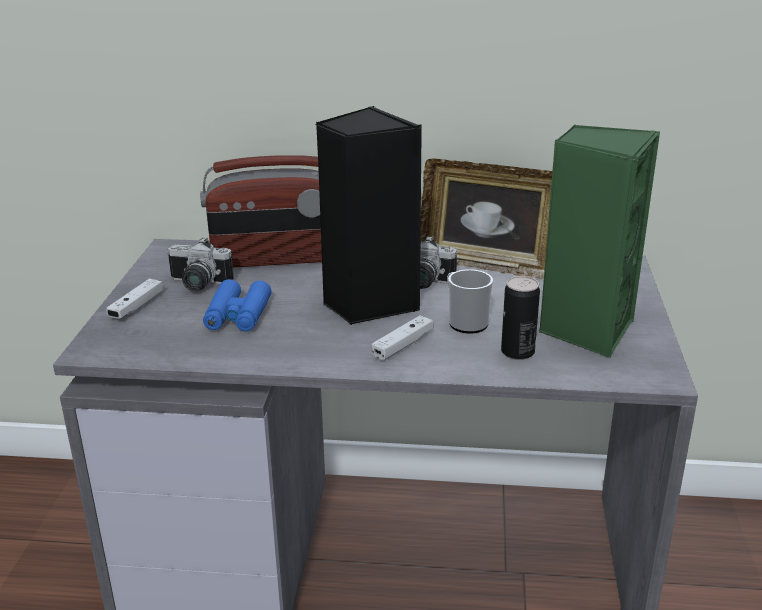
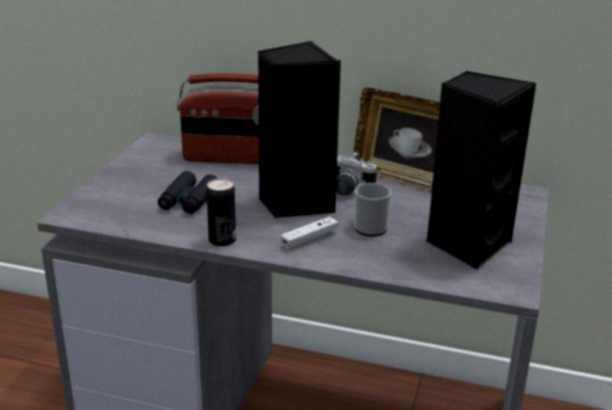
camera: 10 degrees right, 0 degrees up
(136, 307) = (113, 185): white game controller -> none
(197, 285) = (166, 173): camera -> none
(238, 315) = (189, 200): blue binoculars -> black binoculars
(517, 352) = (401, 256): can -> can (222, 240)
(585, 329) = (467, 244): green speaker -> black speaker

